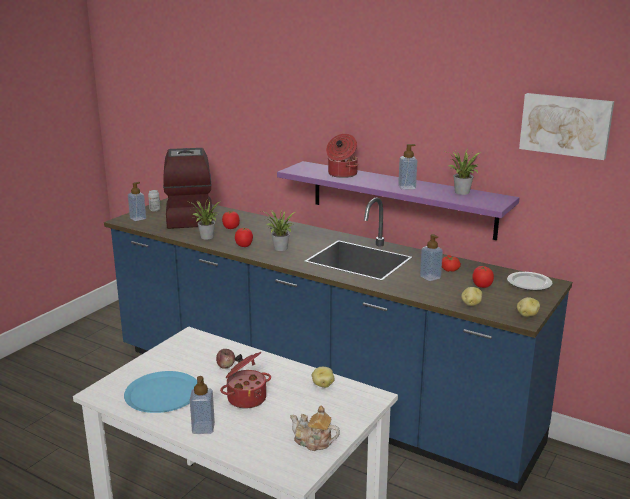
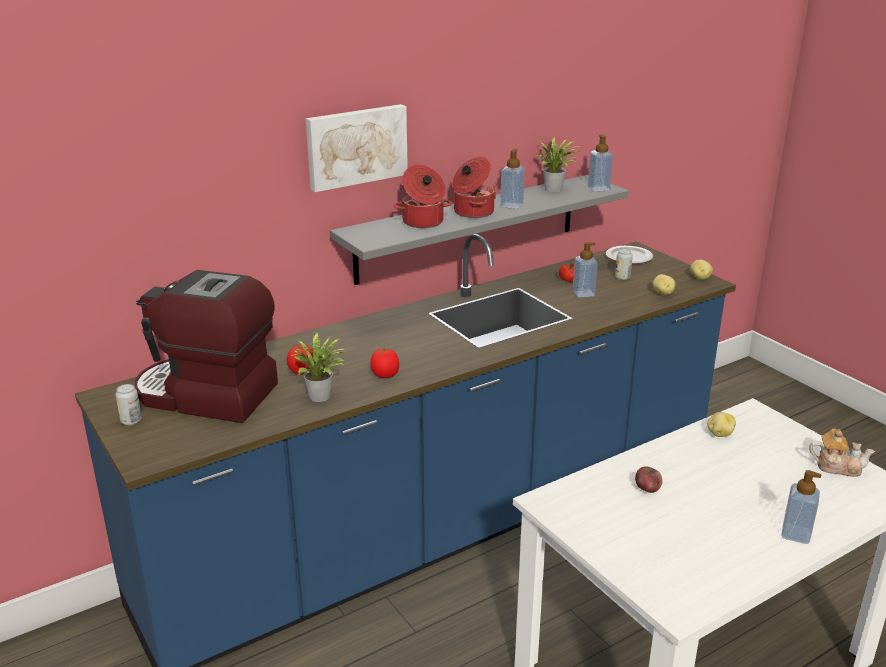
camera: 65 degrees left, 5 degrees up
(138, 218) = (156, 444): soap dispenser -> soap dispenser (598, 188)
(162, 393) = (702, 552): blue plate -> none
(246, 398) = (733, 490): cooking pot -> cooking pot (472, 212)
(280, 249) = (423, 353): potted plant -> none
(313, 442) = (837, 467): teapot -> teapot turned 120 degrees counterclockwise
(401, 199) = (468, 228): purple shelf -> grey shelf
(481, 286) = (622, 277): tomato -> can
(566, 125) = (625, 83): picture -> picture (356, 146)

